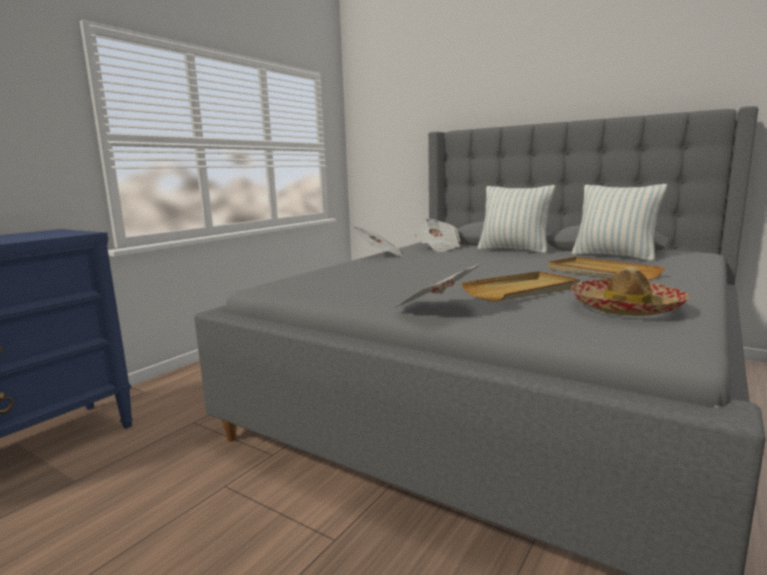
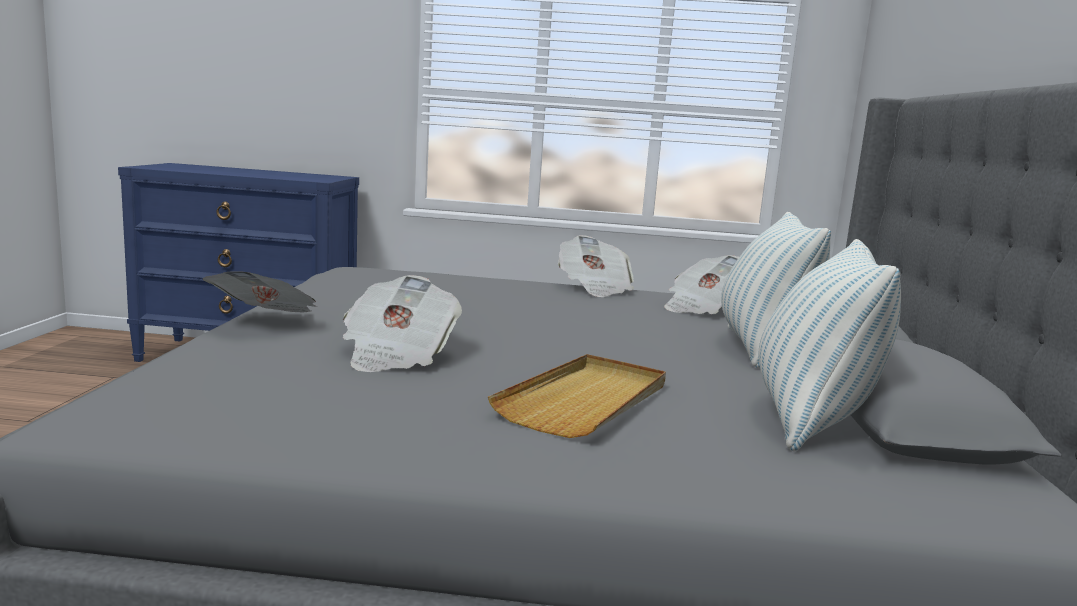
camera: 60 degrees right, 0 degrees up
(522, 290) = (397, 355): beige tray -> newspaper
(626, 308) = (301, 406): hat -> none

